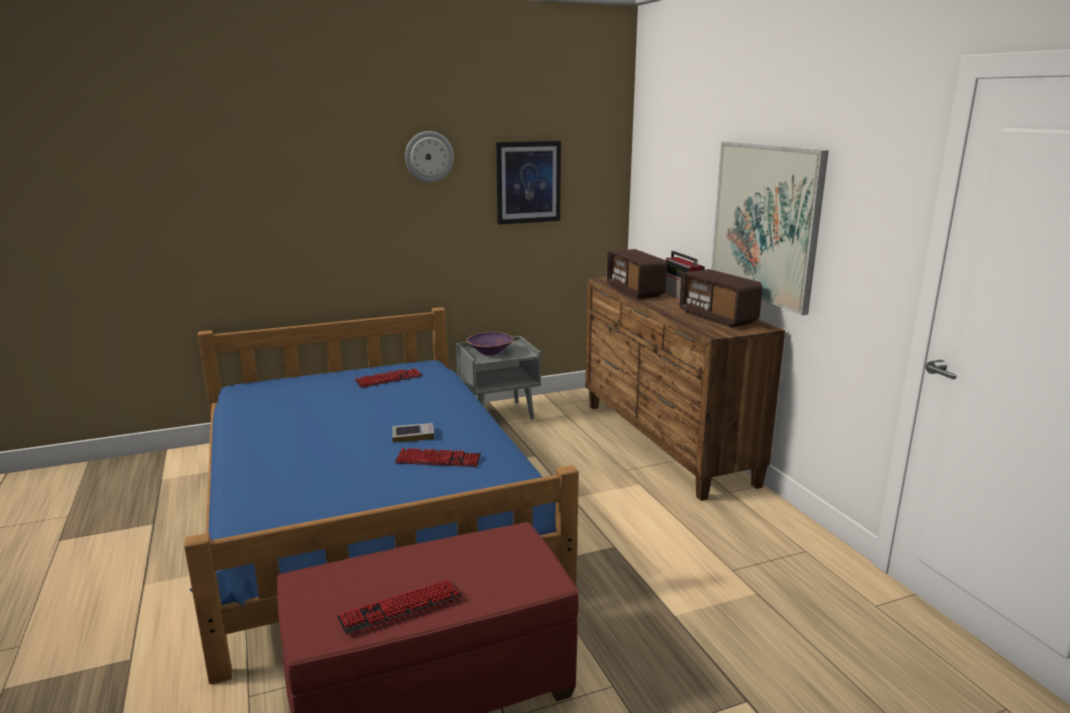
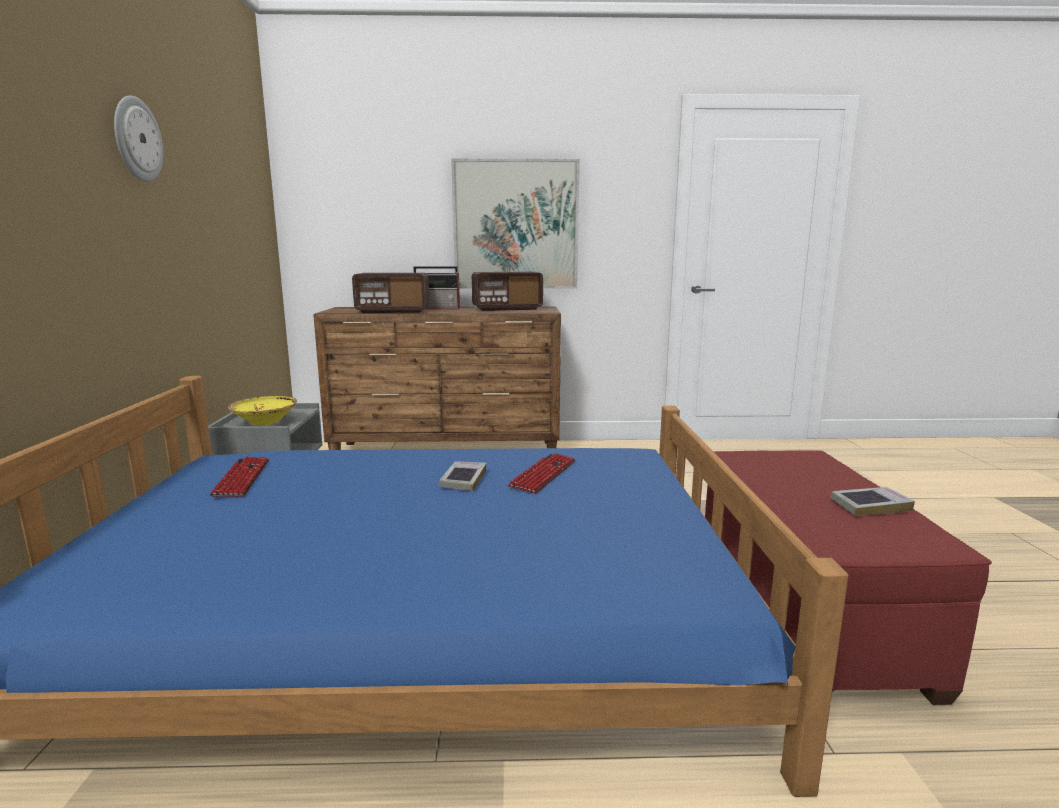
camera: 70 degrees left, 5 degrees down
(400, 609) = (870, 506): keyboard -> book
(490, 352) = (265, 422): purple bowl -> yellow bowl
(528, 182) = (220, 200): picture -> none

